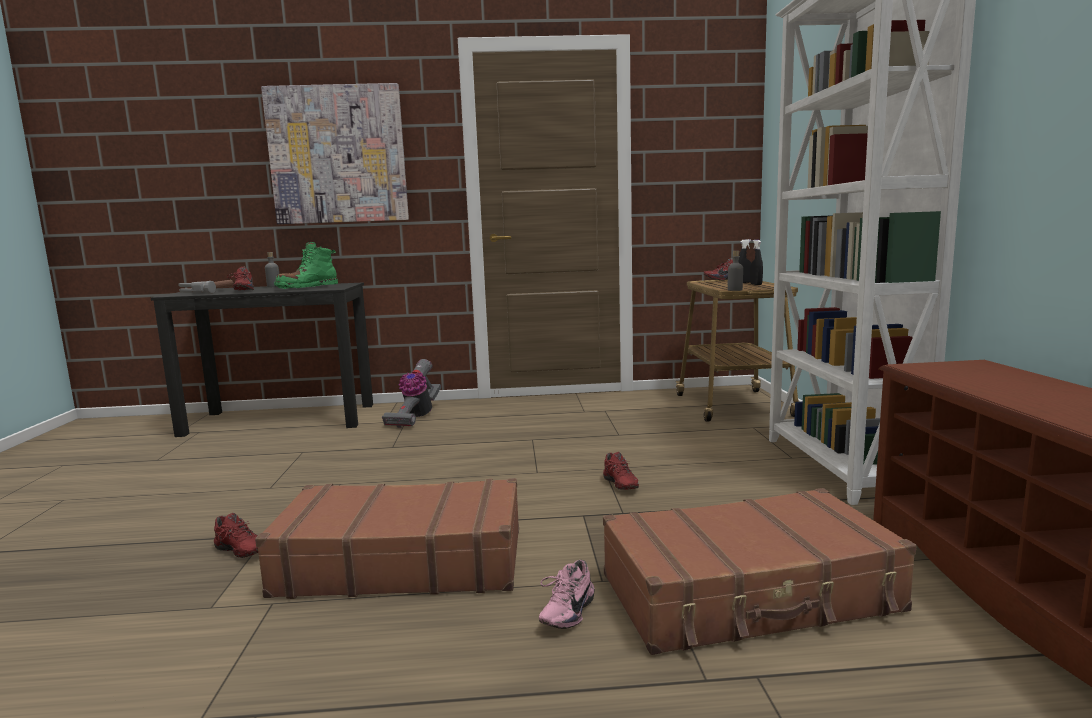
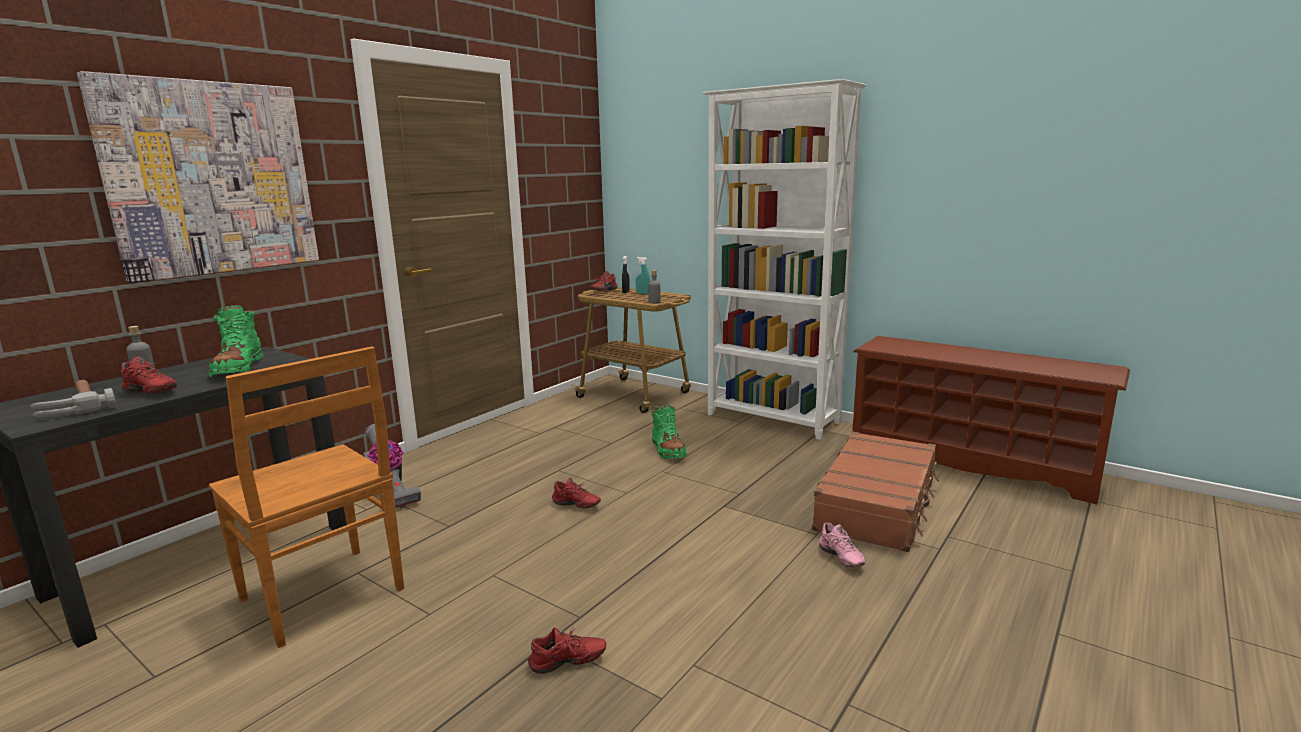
camera: 50 degrees left, 5 degrees up
(266, 456) = (324, 596): none -> brown chair
(402, 561) = (699, 590): brown suitcase -> none
(618, 485) = (697, 478): red shoe -> red shoe (575, 506)
(651, 455) = (668, 450): none -> green boot
(755, 284) = (643, 293): black spray bottle -> turquoise spray bottle

